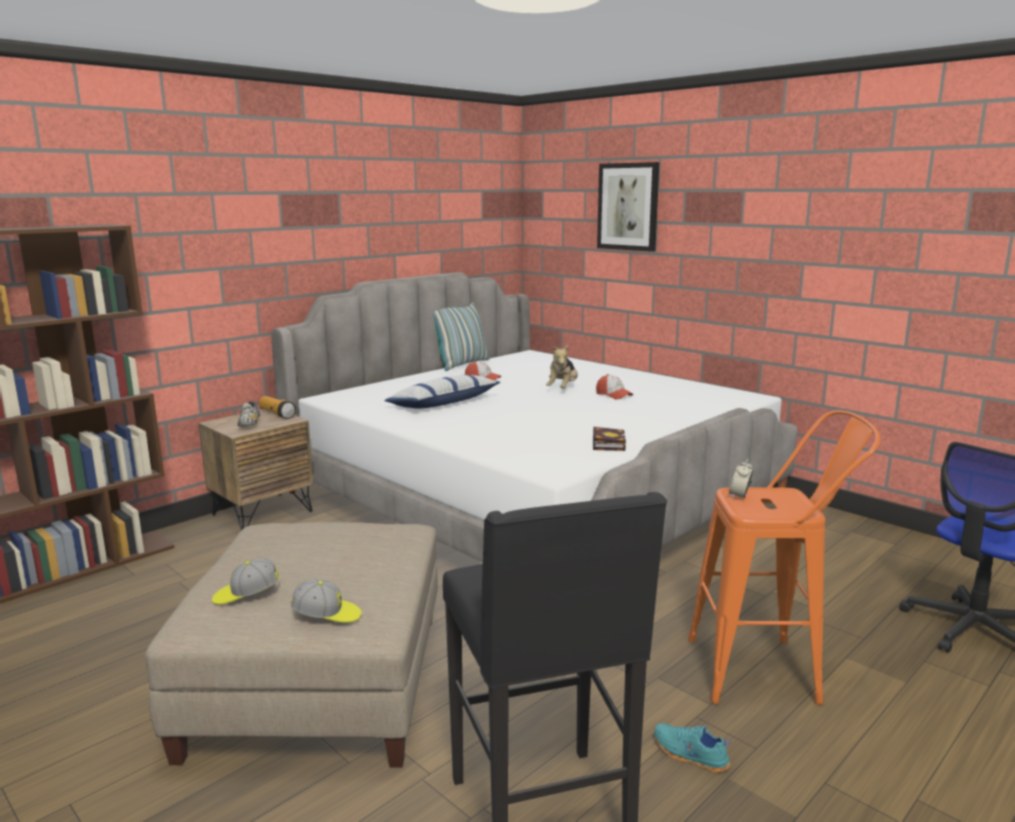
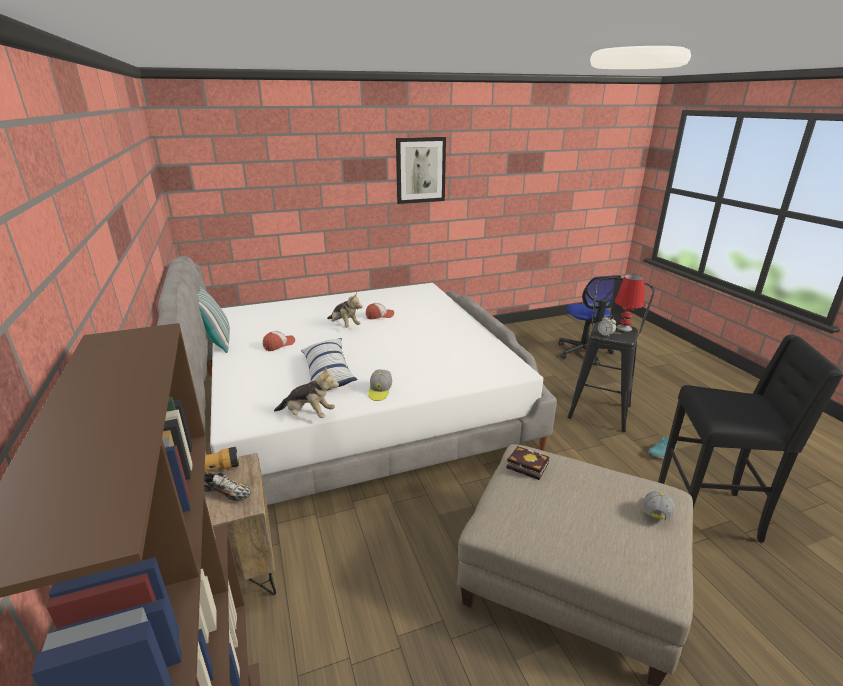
camera: 65 degrees left, 10 degrees up
(246, 595) = (624, 547): cap -> cap (380, 391)
(361, 412) = (308, 415): none -> plush toy
(607, 443) = (476, 343): book -> book (525, 465)
(628, 206) = (293, 174): picture -> picture (420, 170)
(767, 671) = (601, 408): orange stool -> black stool
(798, 508) = (624, 328): none -> red table lamp

